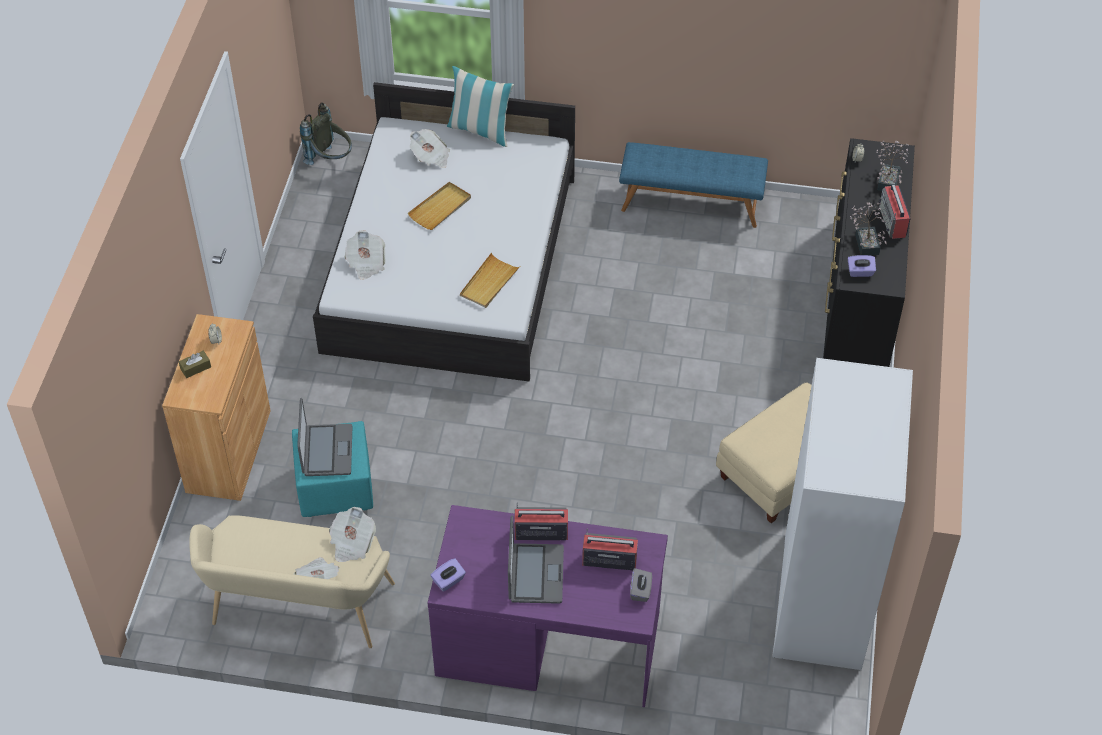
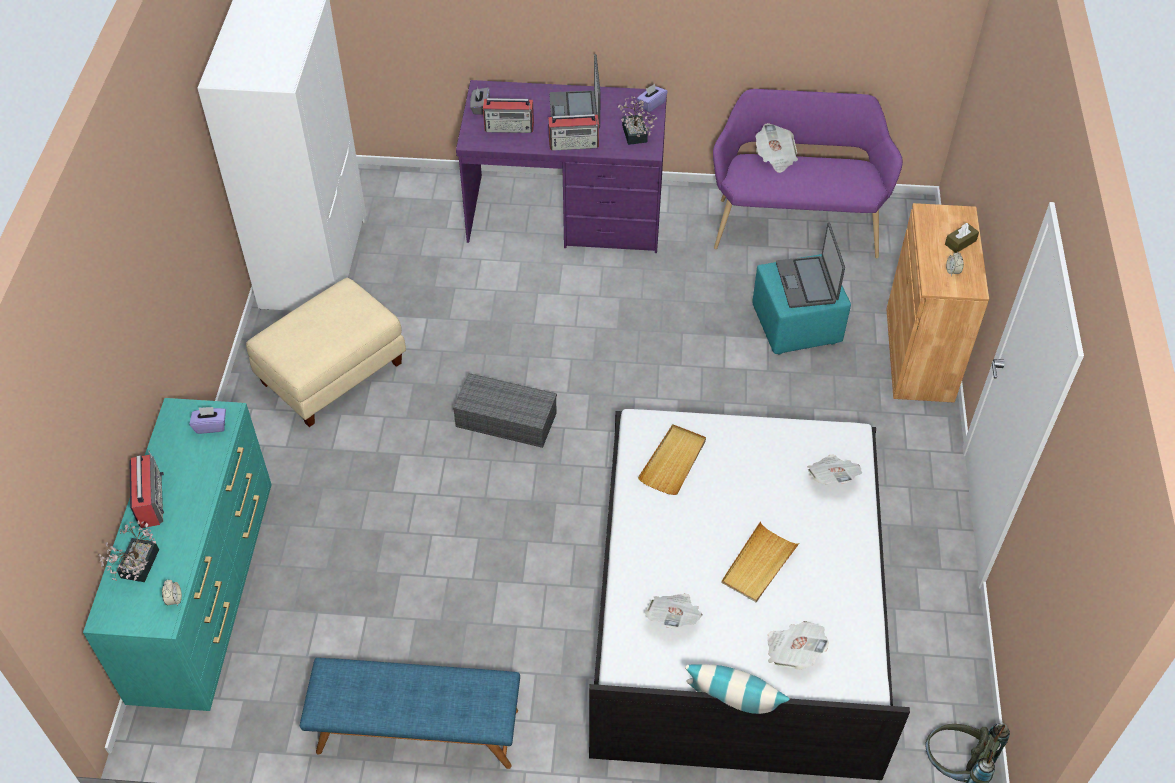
camera: 175 degrees right, 0 degrees up
(298, 610) = (795, 223): beige bench -> purple bench
(352, 543) = (753, 185): newspaper -> newspaper (673, 617)
(624, 415) = (504, 420): none -> grey storage box
(859, 296) = (206, 593): black dresser -> turquoise dresser
(866, 242) = (192, 468): potted plant -> potted plant (635, 136)

